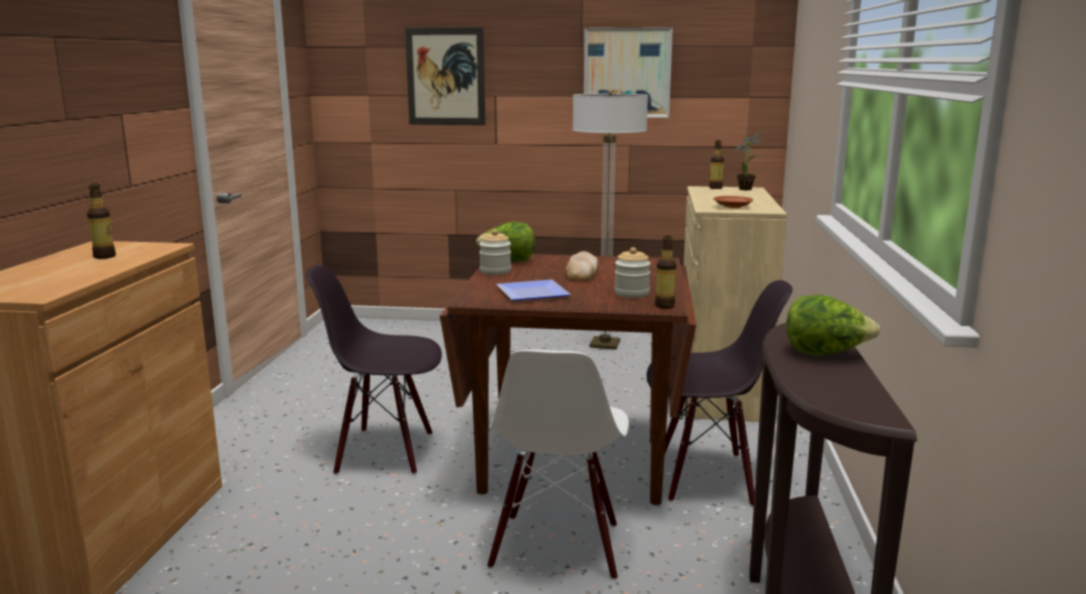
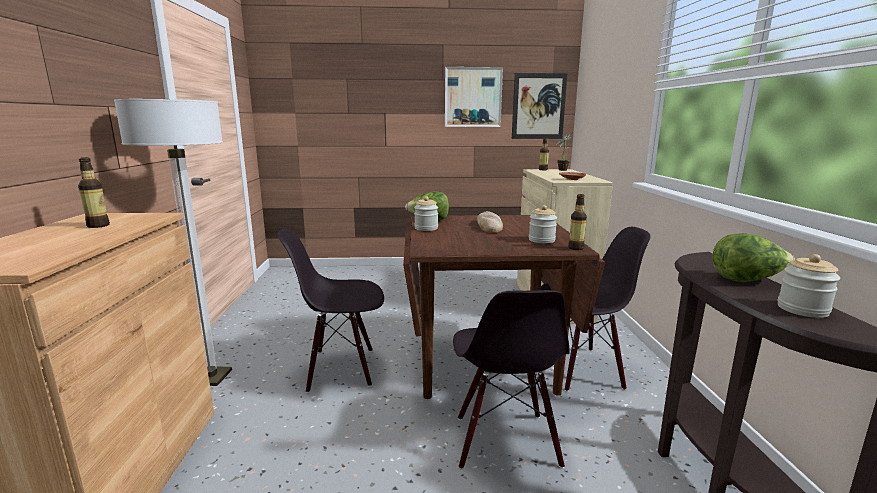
camera: 10 degrees left, 0 degrees up
(445, 76) = (350, 99): picture -> picture (538, 106)
(530, 293) = (466, 243): plate -> none
(557, 547) = (505, 441): white chair -> black chair
(605, 344) = (464, 276): floor lamp -> floor lamp (210, 377)
(840, 386) = (802, 309): none -> jar

